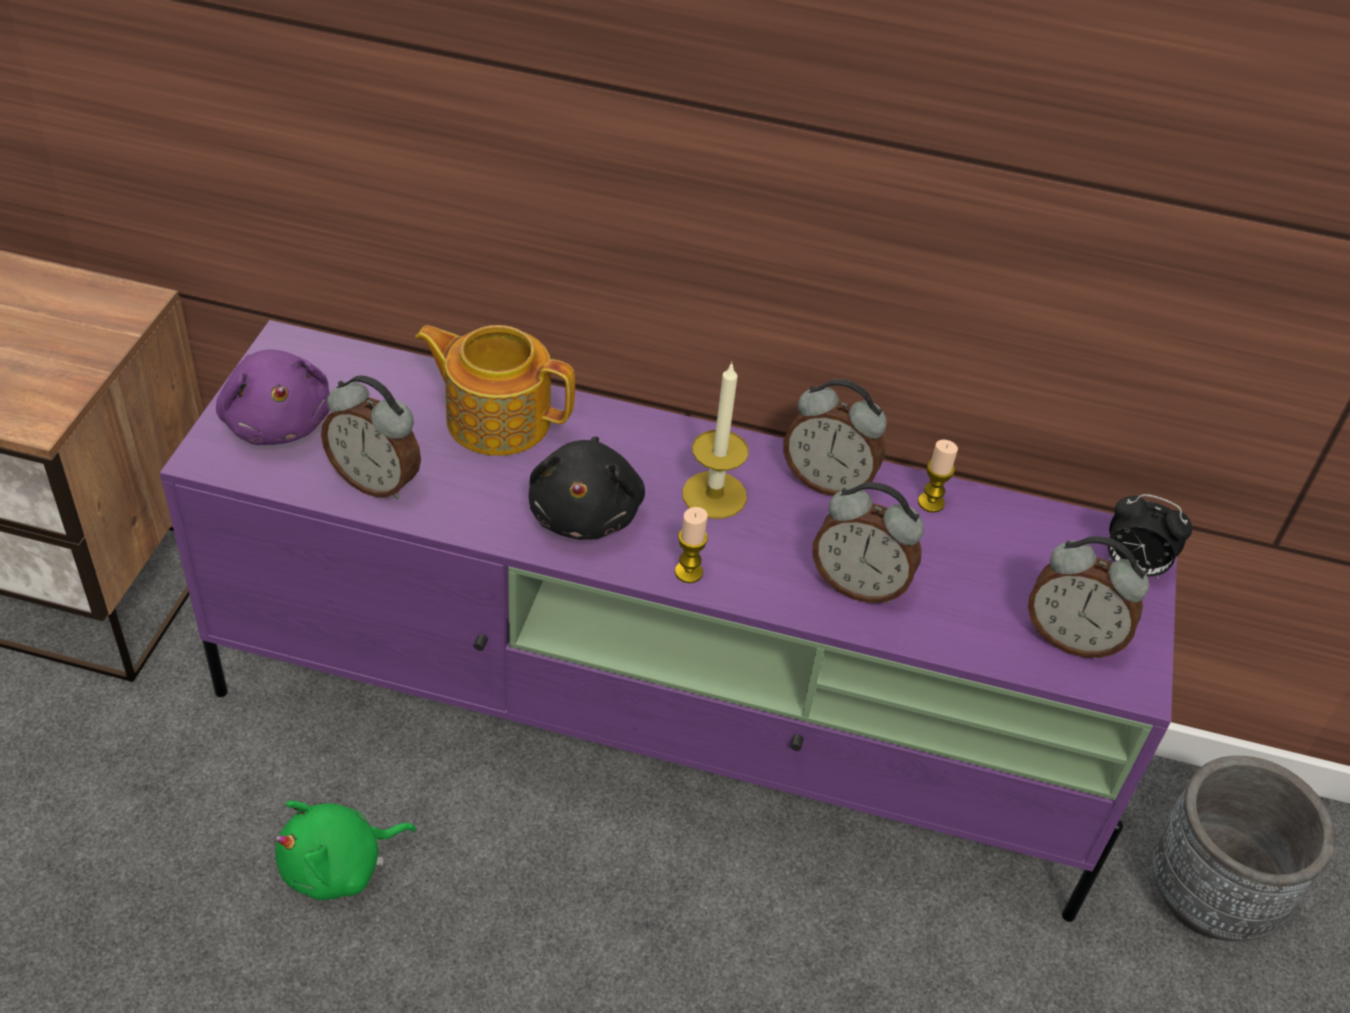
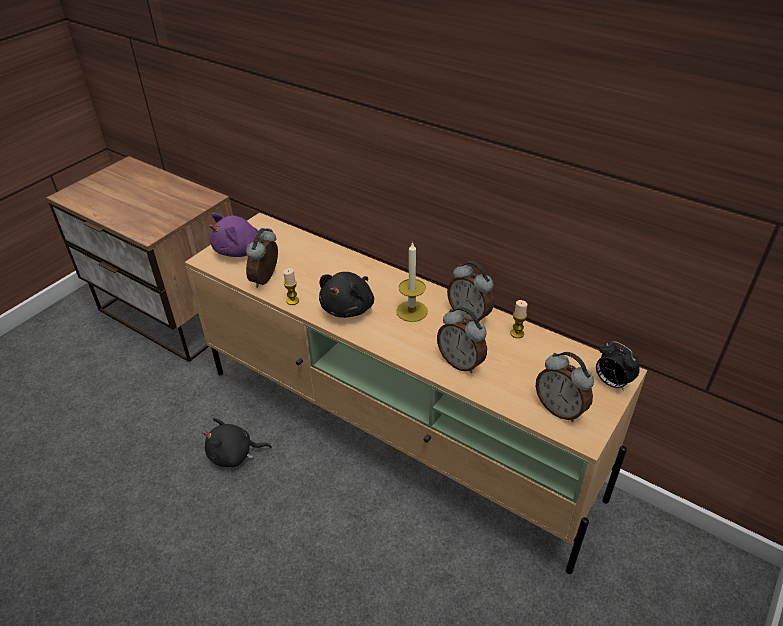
camera: 25 degrees right, 5 degrees down
(277, 421) = (240, 250): purple plush toy -> purple plush toy turned 60 degrees clockwise
(339, 866) = (234, 455): green plush toy -> black plush toy
(376, 481) = (267, 280): alarm clock -> alarm clock turned 60 degrees clockwise
(496, 418) = (331, 263): teapot -> none
(657, 734) = (396, 433): purple tv stand -> beige tv stand
(688, 572) = (382, 341): candle -> candle (292, 301)
(1209, 896) = (654, 583): grey planter -> none

